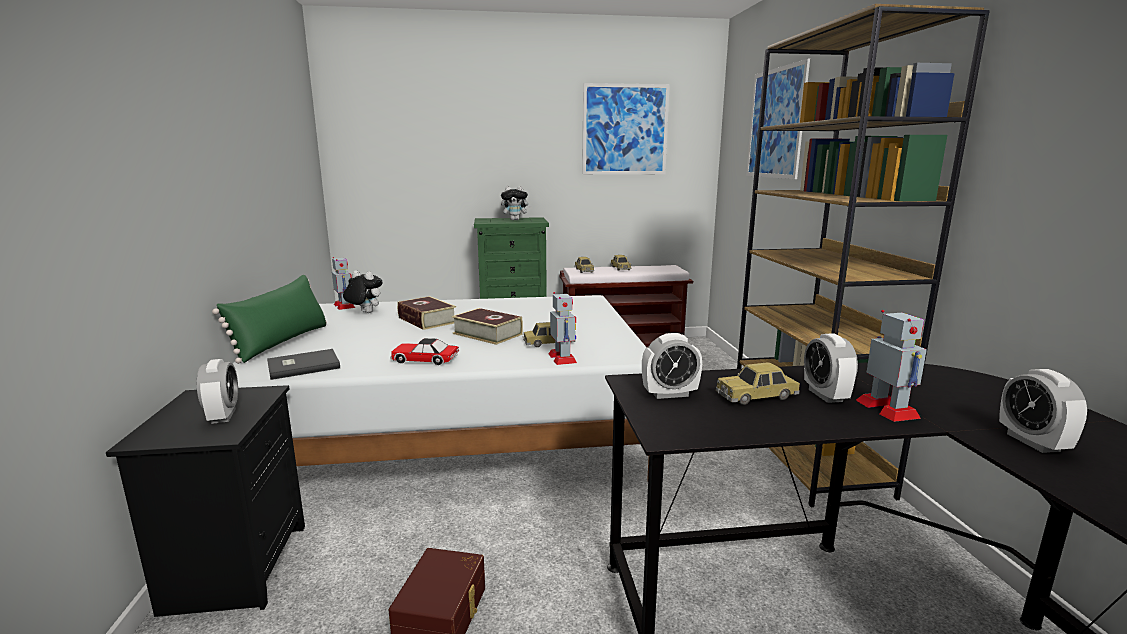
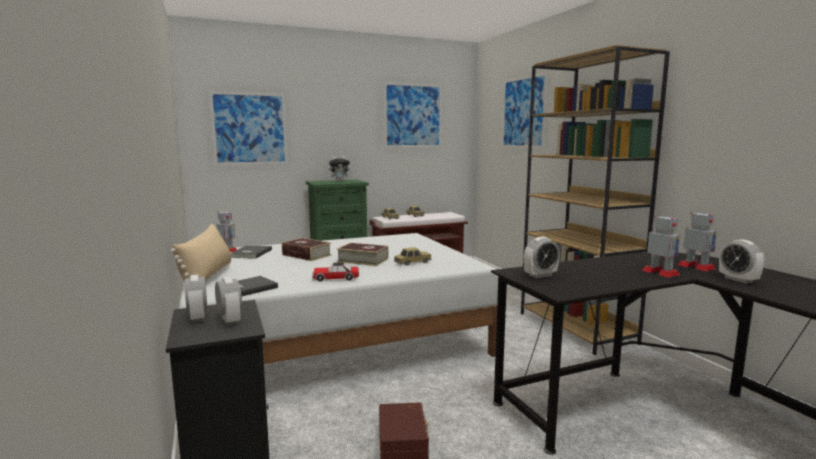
camera: 15 degrees left, 5 degrees down
(282, 342) = (207, 276): green pillow -> beige pillow
(364, 313) = (250, 253): plush toy -> grey book
(404, 150) = (250, 129): none -> picture
(562, 358) = (431, 270): toy robot -> toy robot (696, 267)
(756, 396) = (589, 272): toy car -> none
(825, 395) = (624, 269): alarm clock -> alarm clock (198, 317)

